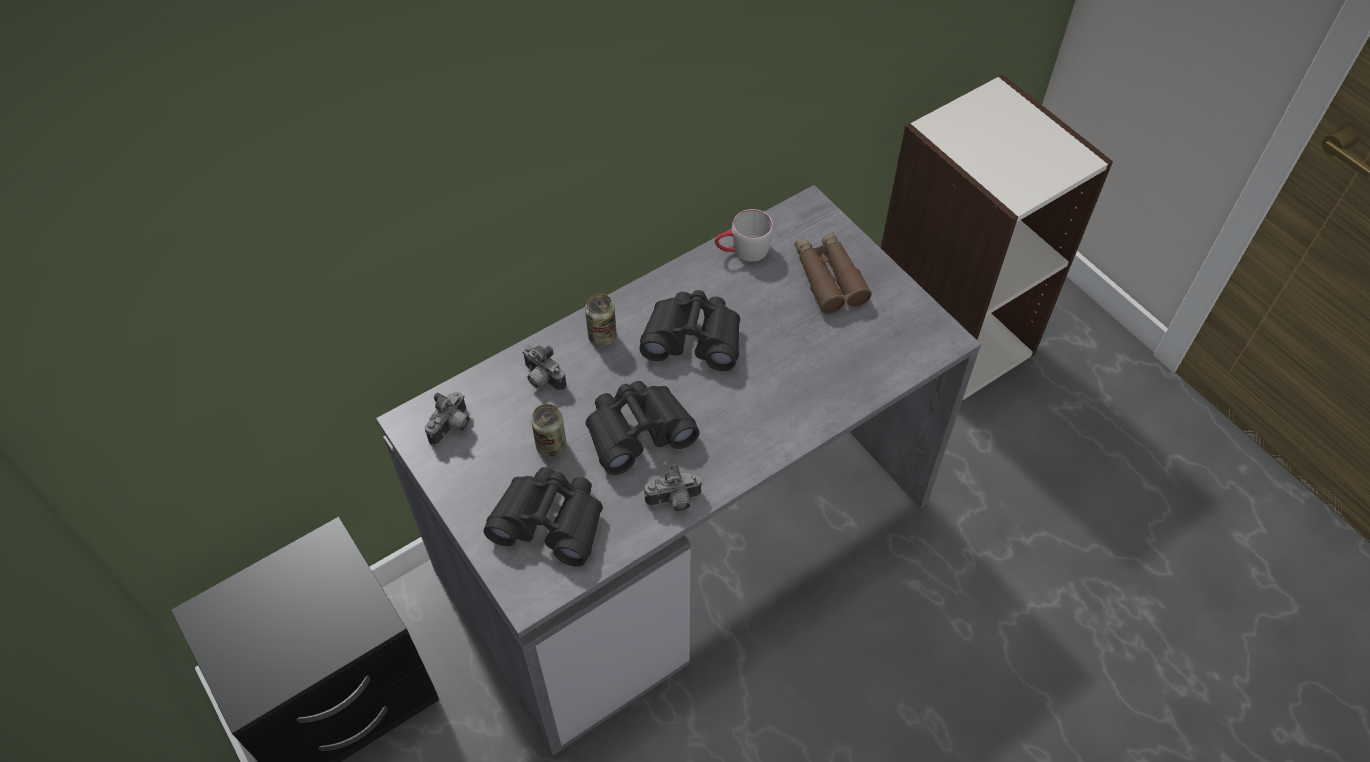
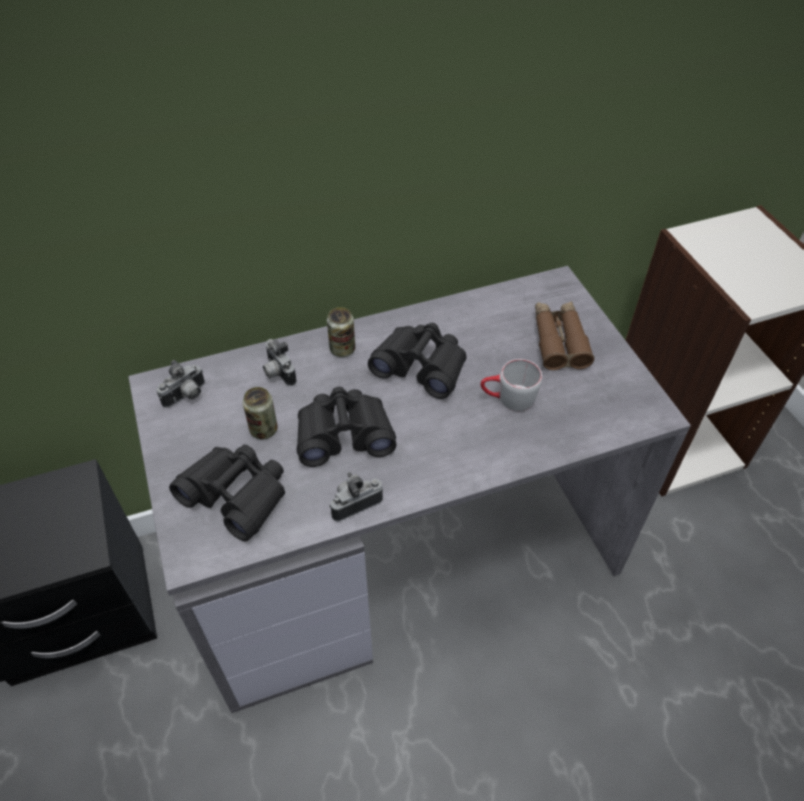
camera: 15 degrees right, 5 degrees down
(674, 502) = (355, 503): camera -> camera turned 150 degrees clockwise
(742, 251) = (488, 305): grey mug -> grey mug (508, 399)

